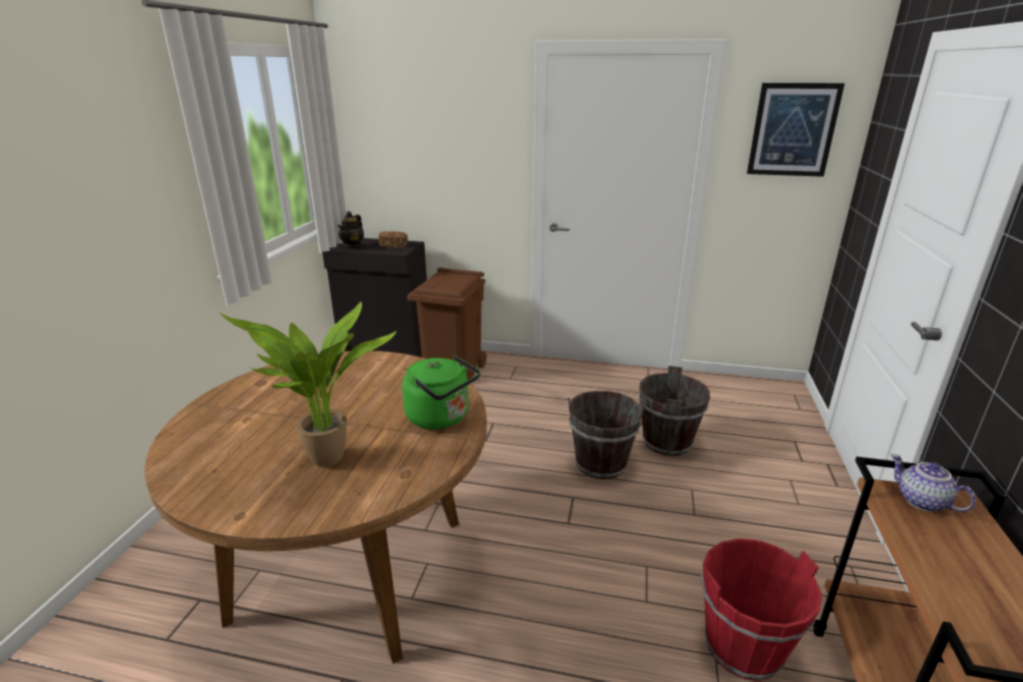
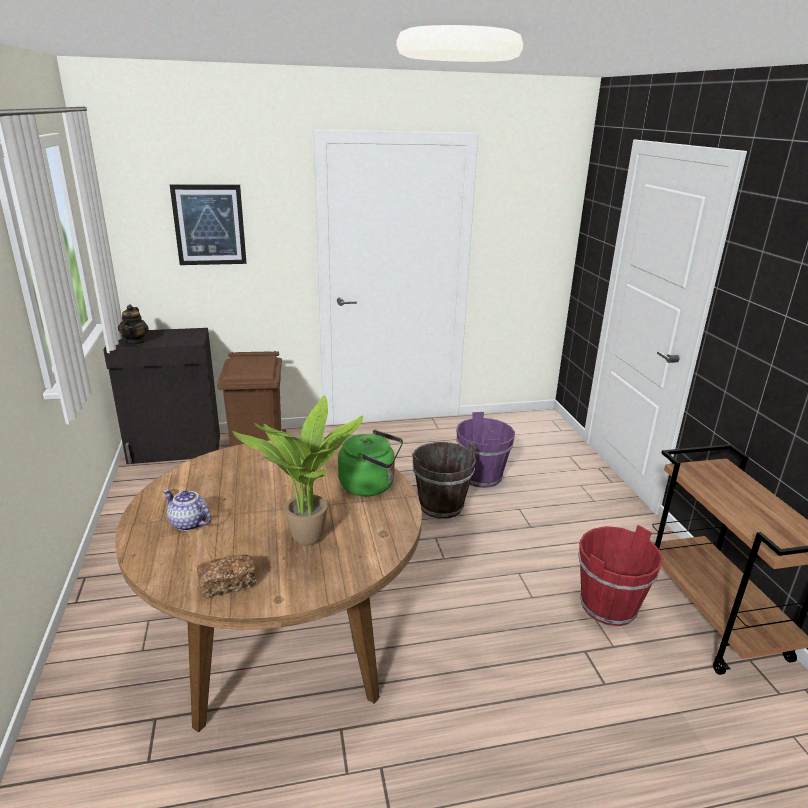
camera: 25 degrees left, 0 degrees up
(393, 245) = (180, 335): bread -> bread (228, 584)
(667, 442) = (481, 477): brown bucket -> purple bucket
(793, 130) = (531, 206): picture -> picture (209, 225)
(920, 501) = (705, 471): teapot -> teapot (188, 523)

